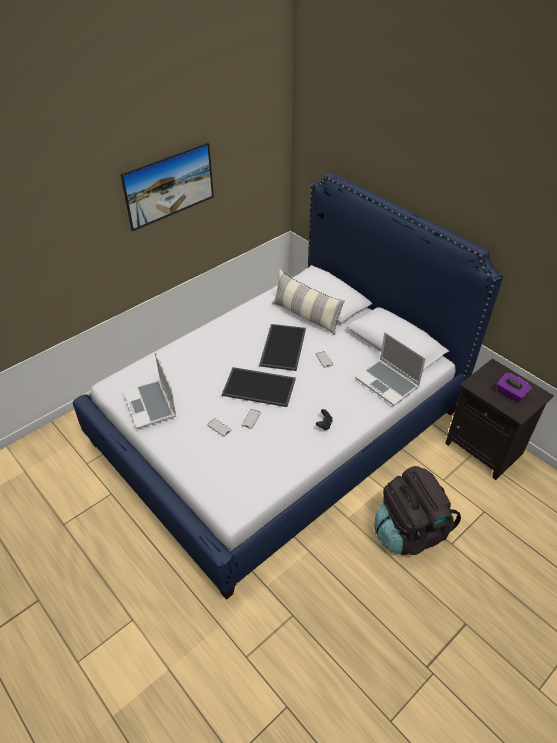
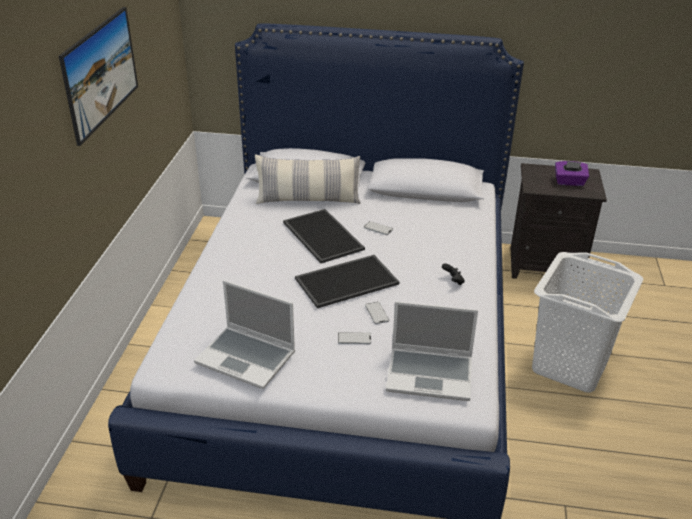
camera: 40 degrees left, 10 degrees down
(388, 383) = (462, 221): laptop -> laptop (430, 374)
(409, 532) = (570, 365): black backpack -> white laundry basket

